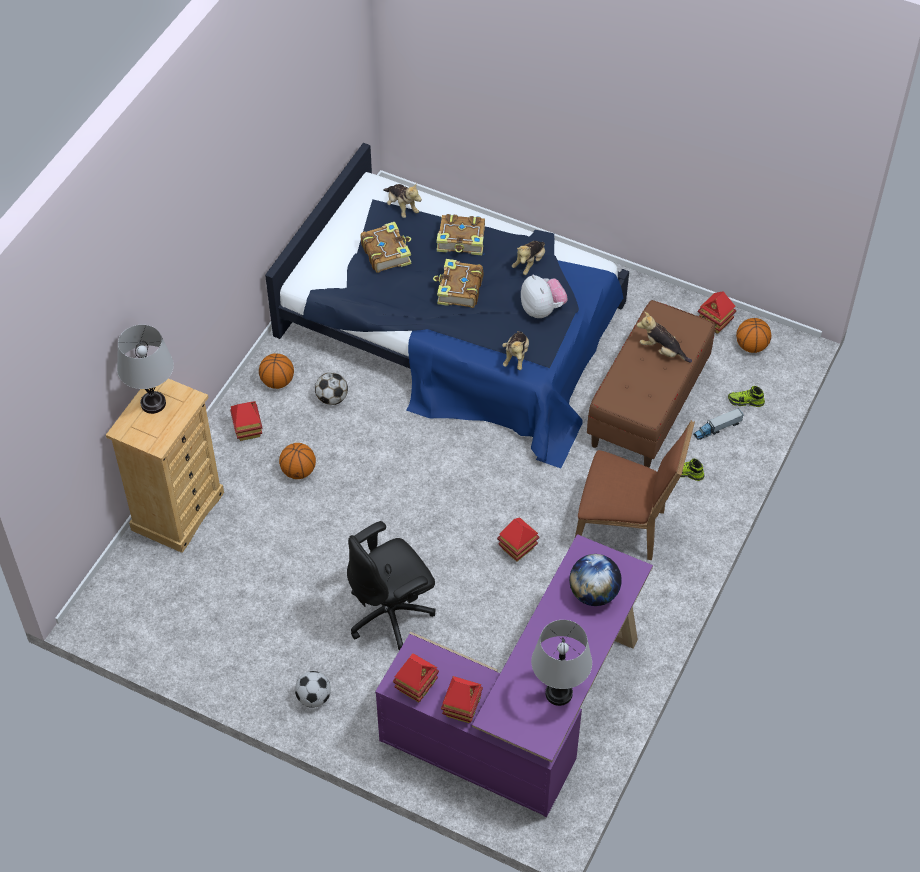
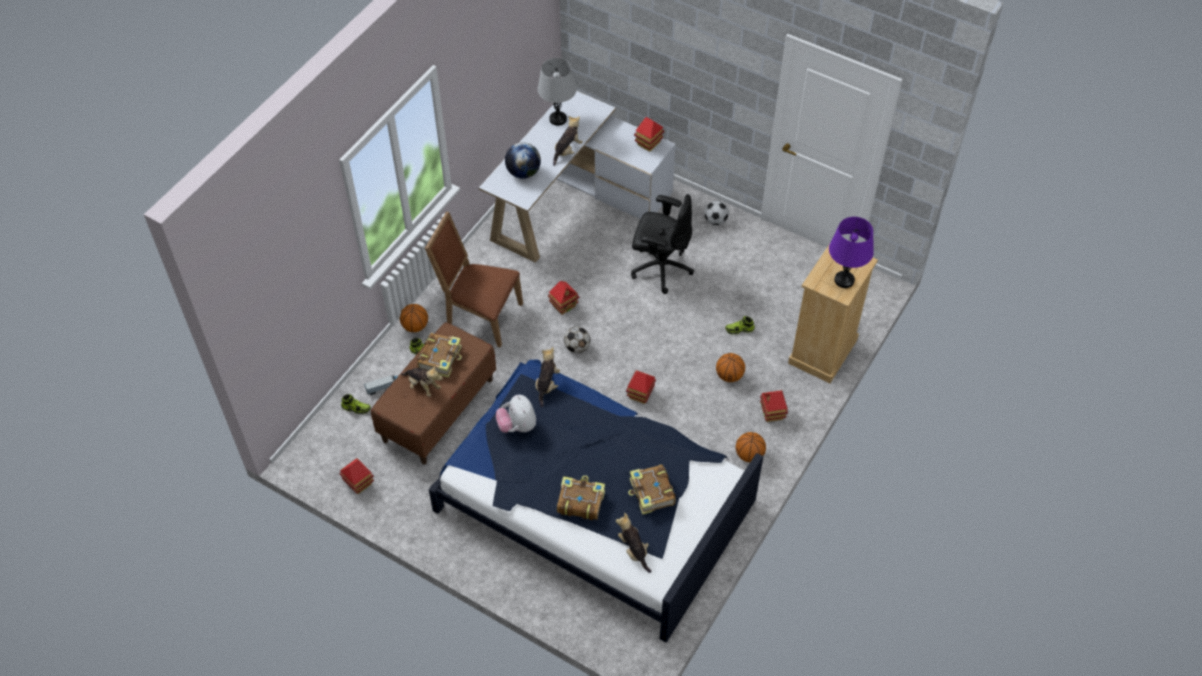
camera: 175 degrees left, 0 degrees up
(153, 403) = (844, 280): grey table lamp -> purple table lamp
(284, 532) = (739, 329): none -> shoe
(332, 398) = (702, 436): football -> football (577, 347)
(391, 614) = (660, 268): black office chair -> black office chair turned 45 degrees clockwise
(459, 290) = (588, 448): book -> book (441, 358)
(461, 709) = (620, 130): toy house -> toy house (640, 394)
(525, 714) = (574, 202): purple desk -> white desk
(529, 263) = (520, 474): plush toy -> plush toy (567, 151)
(751, 346) = (334, 458): basketball -> basketball (415, 326)

